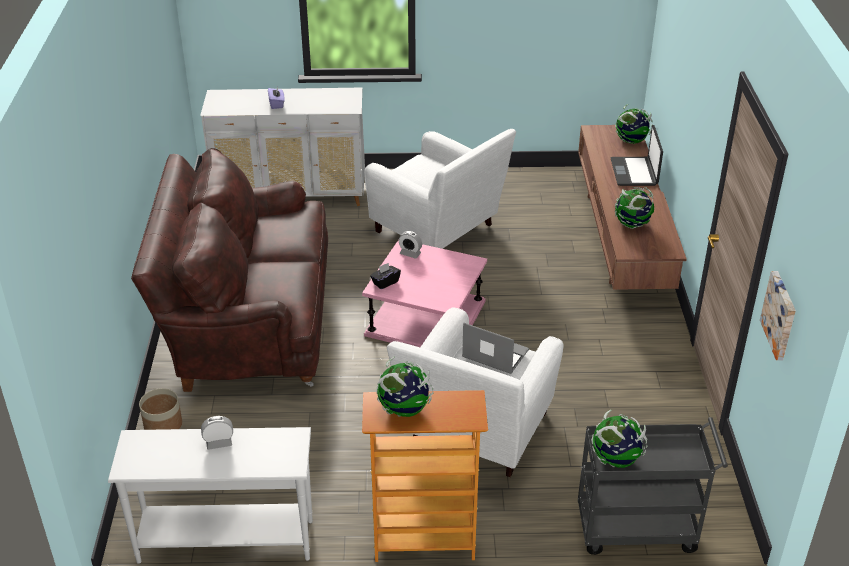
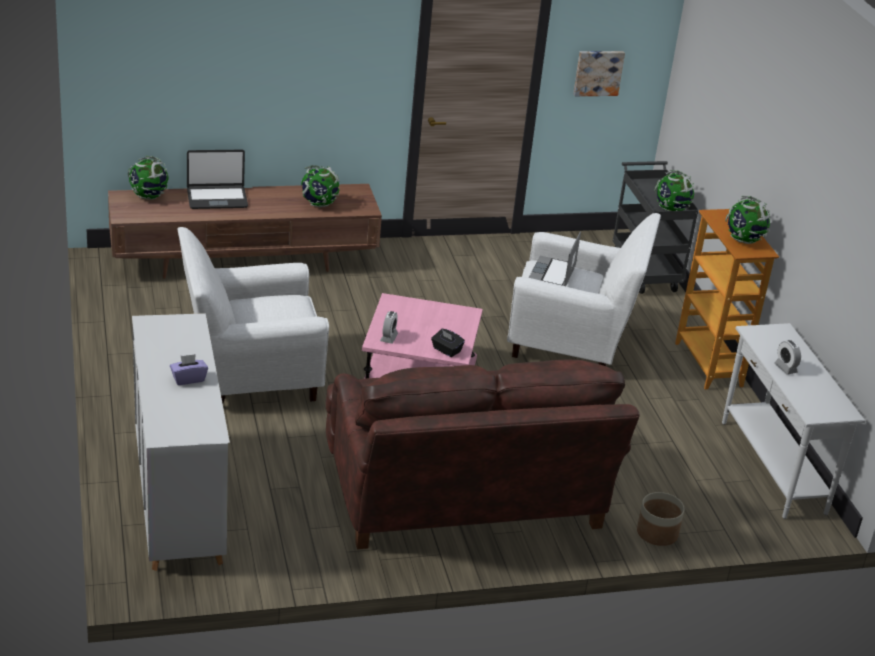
camera: 105 degrees left, 5 degrees down
(437, 231) = (250, 376): white armchair -> white armchair turned 135 degrees counterclockwise

